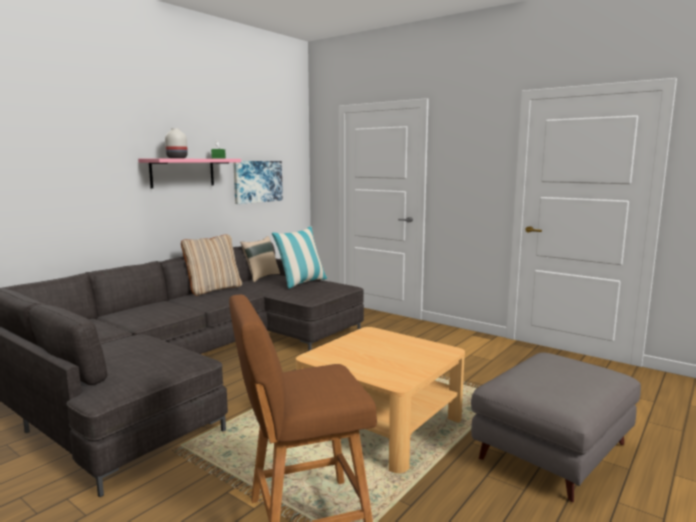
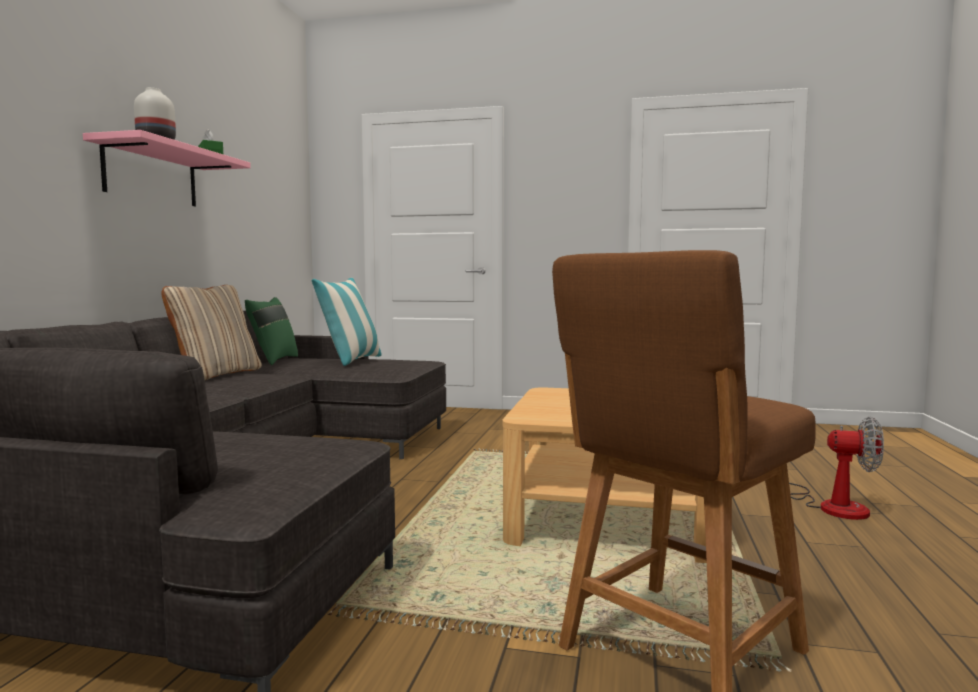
camera: 25 degrees left, 5 degrees down
(257, 181) = (251, 212): picture -> none
(261, 277) = (273, 360): beige pillow -> green pillow
(552, 451) = (831, 505): grey ottoman -> fan

